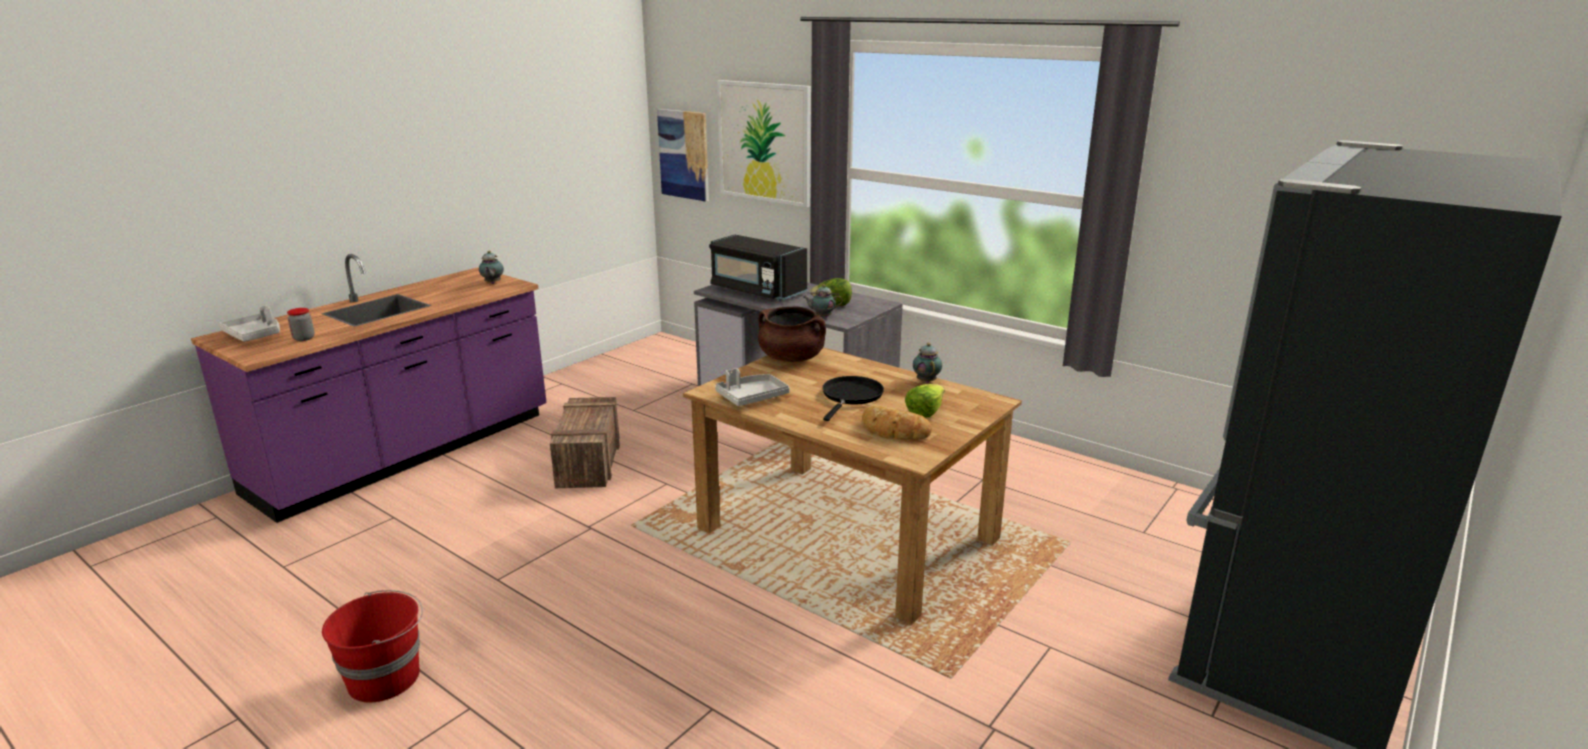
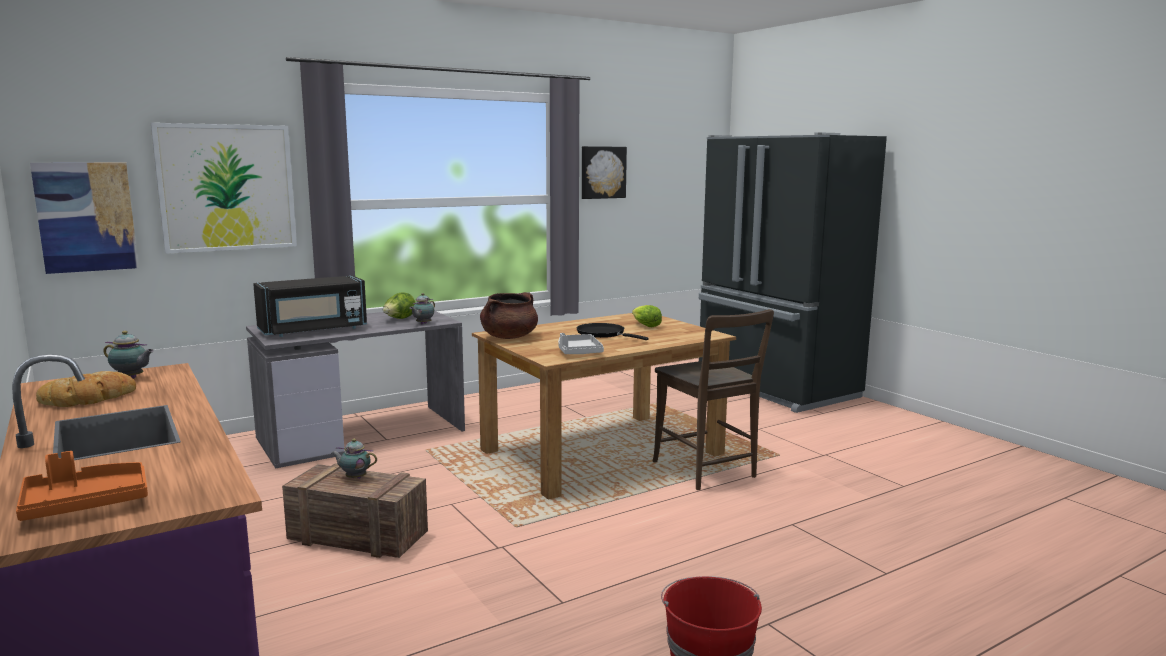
camera: 70 degrees left, 10 degrees down
(255, 335) = (85, 503): grey tray -> orange tray
(304, 338) = (182, 468): jar -> none
(841, 619) = (707, 471): none -> brown chair
(894, 430) = (669, 333): bread -> bread (89, 398)
(926, 381) = (594, 319): teapot -> teapot (354, 477)
(1204, 177) = (602, 172): none -> picture

